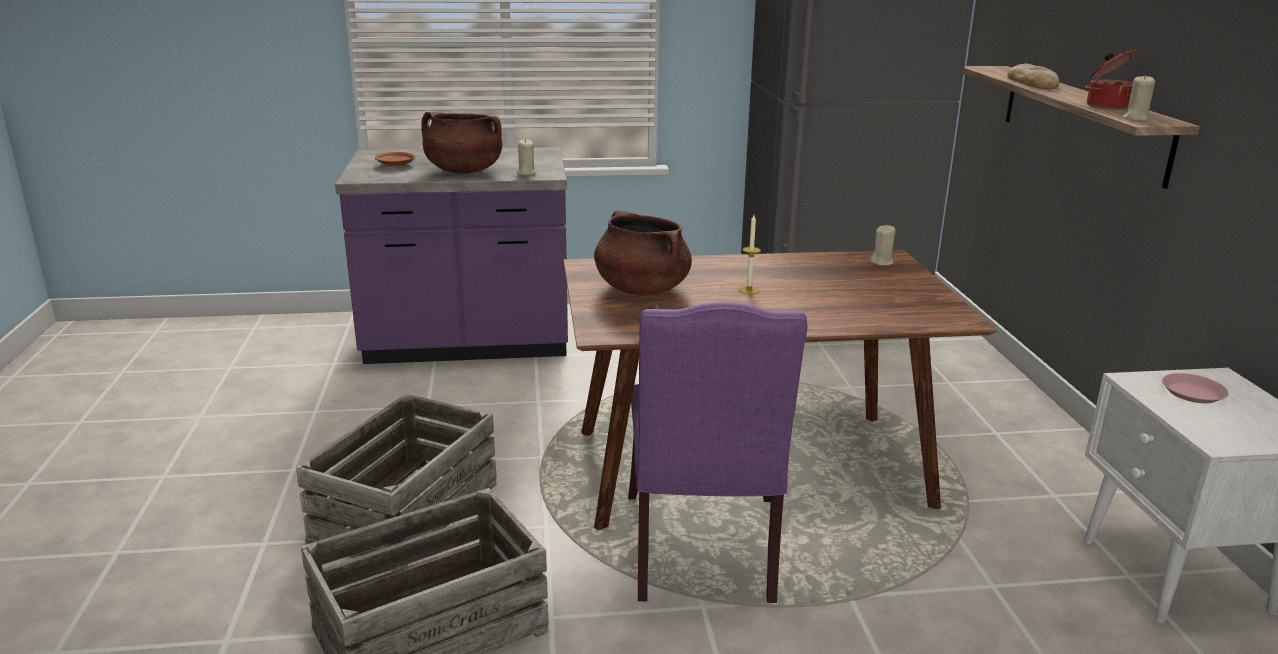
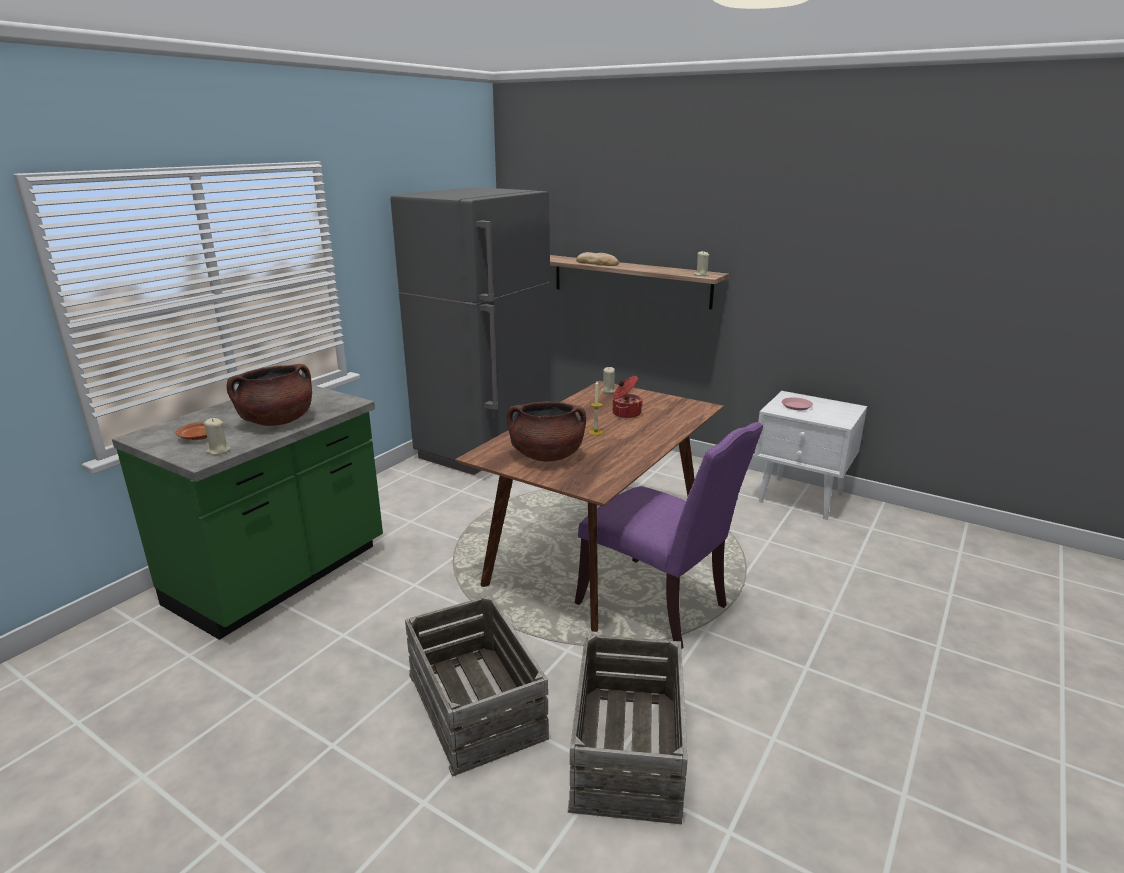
camera: 50 degrees left, 0 degrees up
(467, 344) = (280, 577): purple counter -> green counter
(526, 173) = (331, 406): beige candle -> beige candle (218, 451)
(1107, 106) = (669, 270): cooking pot -> cooking pot (625, 413)

